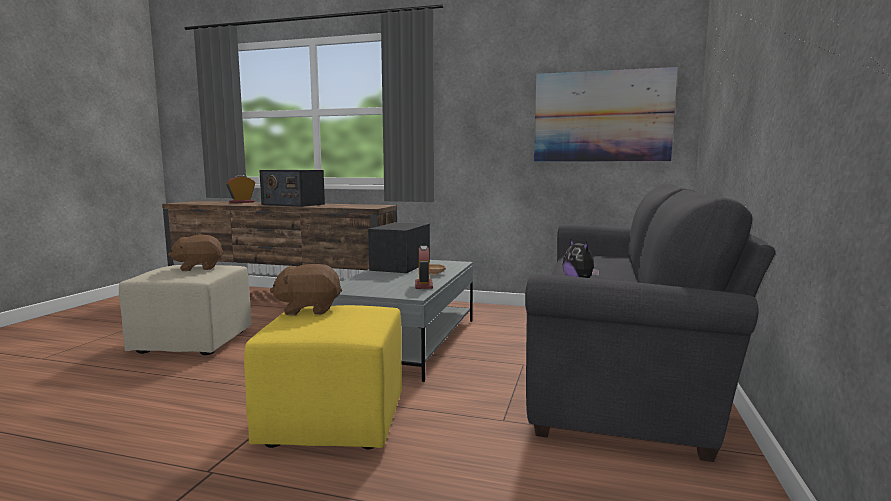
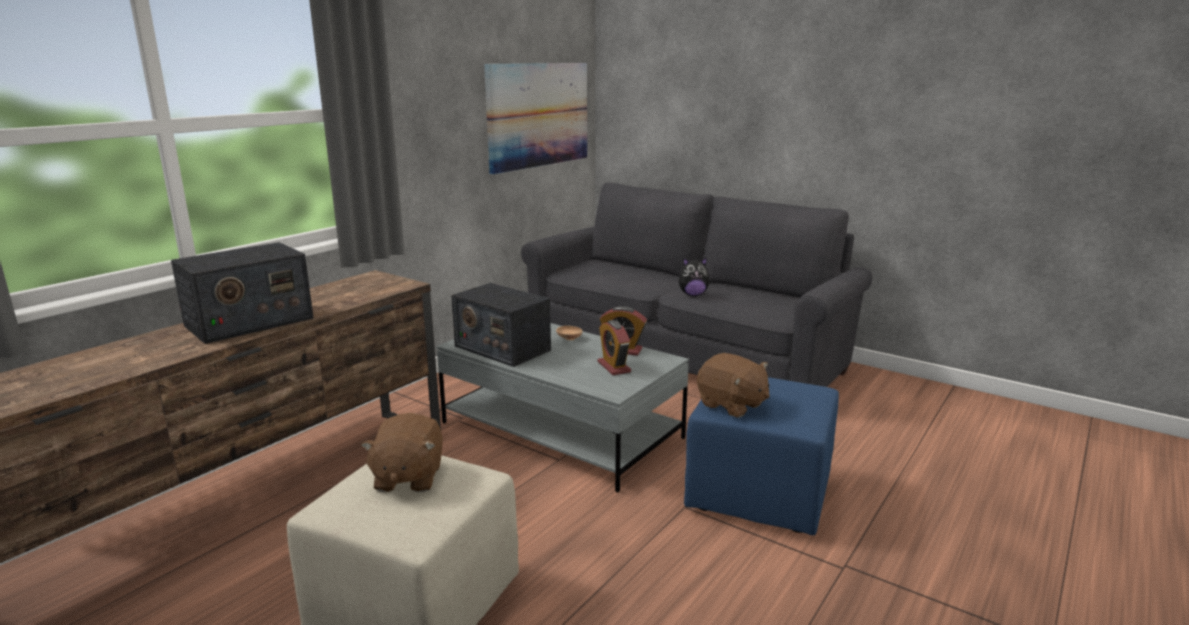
camera: 70 degrees left, 10 degrees up
(242, 202) = (86, 359): alarm clock -> alarm clock (614, 367)
(309, 310) = (731, 405): brown plush toy -> brown plush toy turned 60 degrees counterclockwise
(334, 423) = (761, 494): yellow ottoman -> blue ottoman

